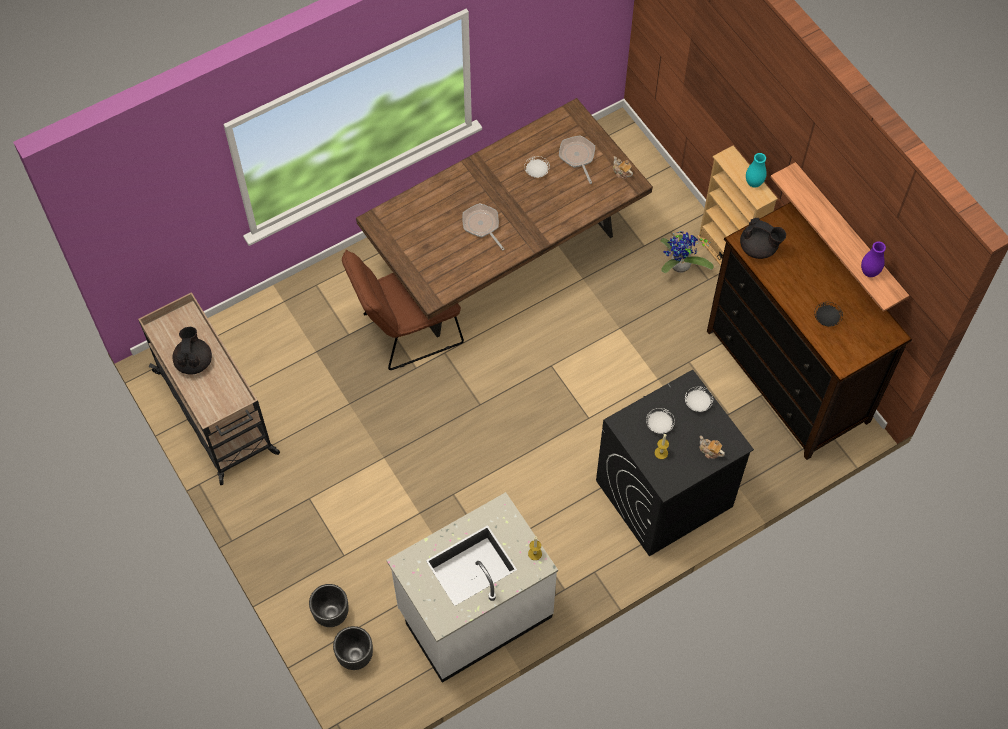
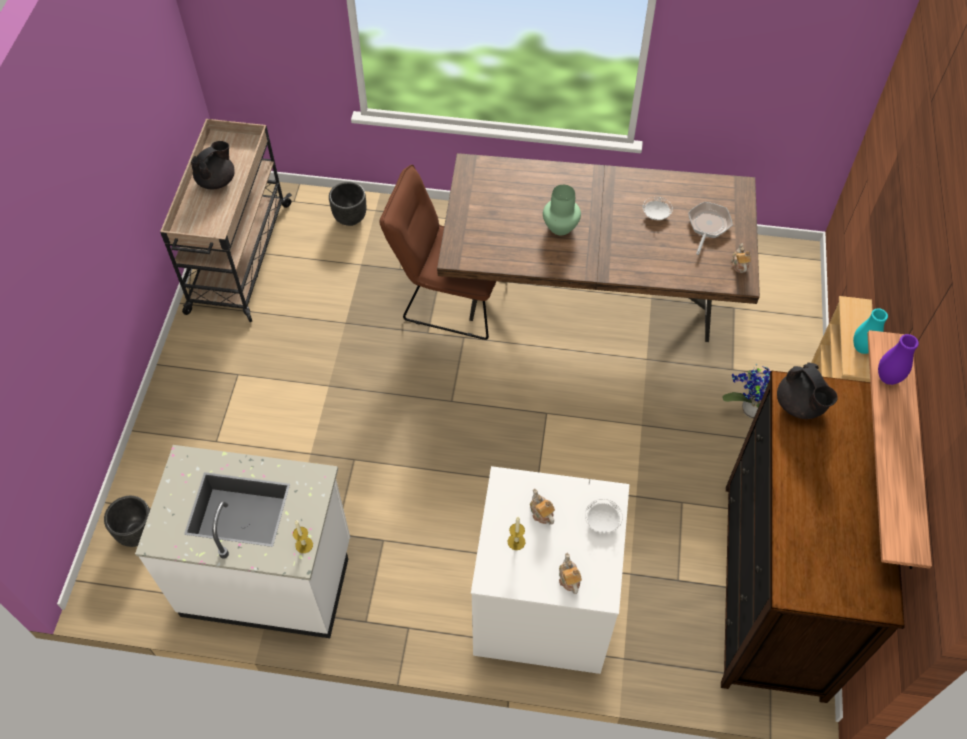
camera: 40 degrees right, 5 degrees down
(331, 614) = (156, 482): black planter -> black planter (349, 218)
(482, 225) = (560, 227): frying pan -> green vase
(659, 425) = (541, 513): white plate -> teapot
(663, 494) = (542, 607): black washing machine -> white washing machine
(826, 318) = (815, 529): black plate -> none
(869, 272) = (900, 506): purple vase -> purple vase (888, 378)

